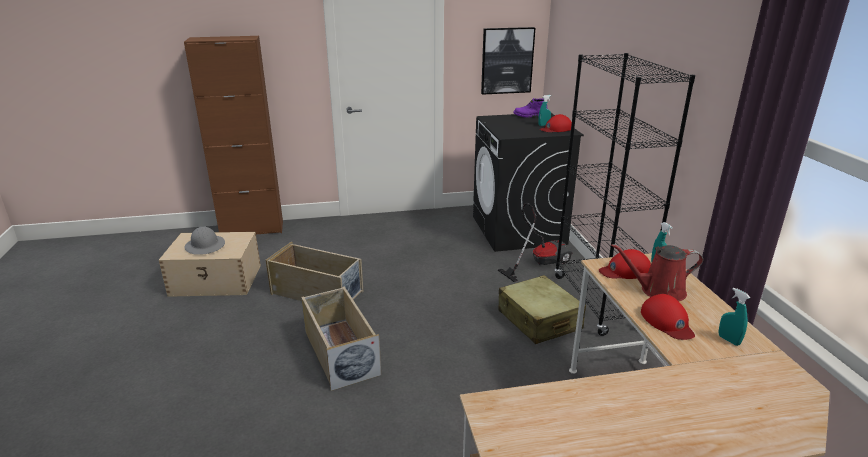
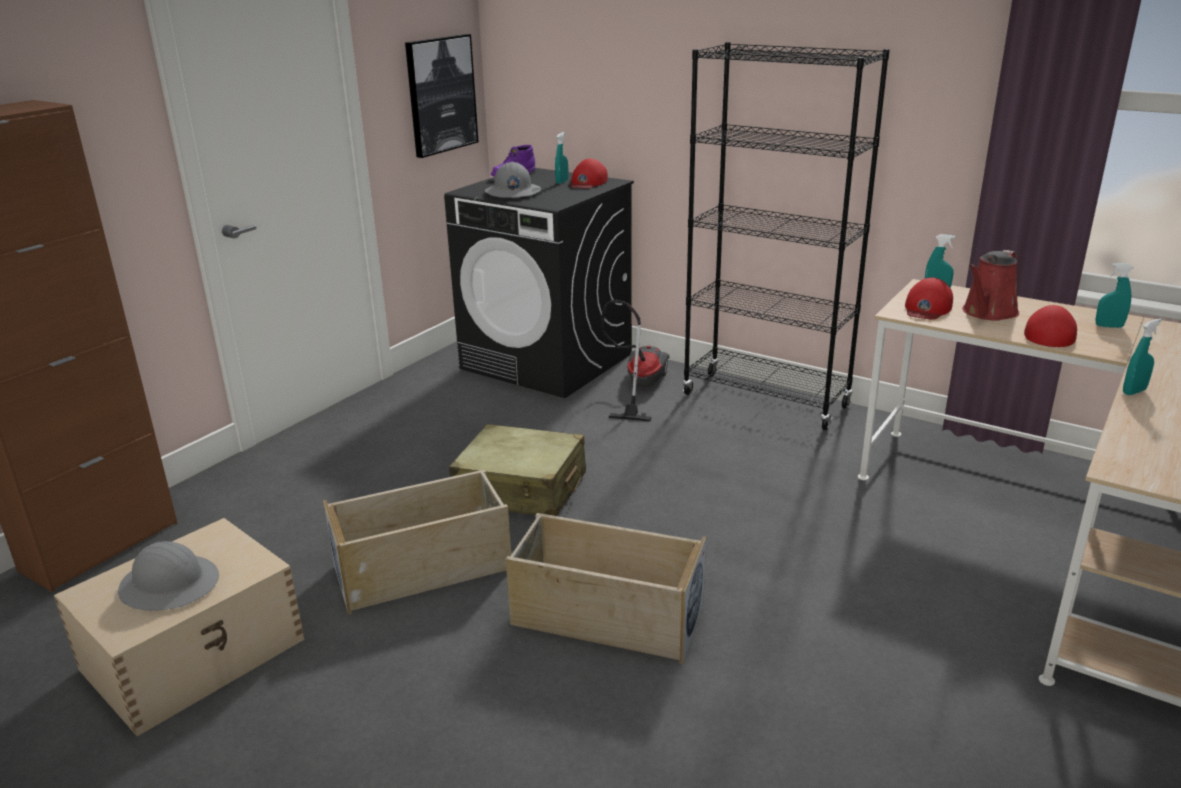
camera: 45 degrees left, 0 degrees up
(505, 124) = (512, 192): none -> grey hard hat
(539, 320) = (748, 447): beige suitcase -> beige suitcase (521, 489)
(623, 380) = (1134, 391): none -> turquoise spray bottle
(667, 322) = (1050, 333): red cap -> red cap turned 90 degrees counterclockwise

